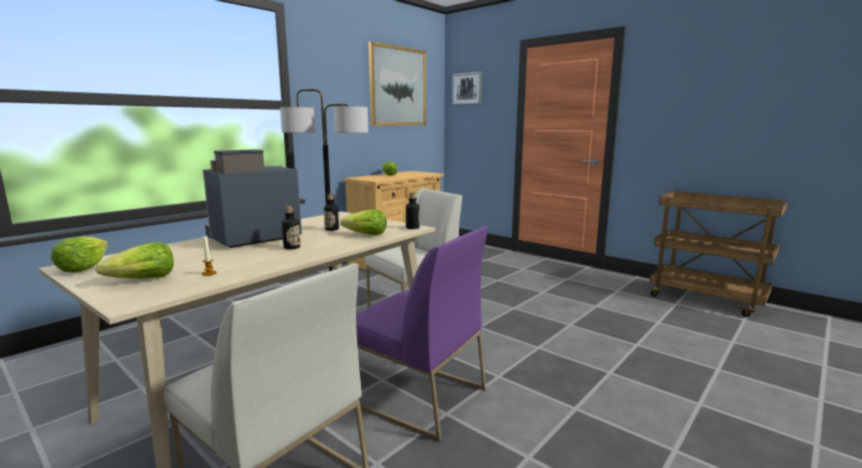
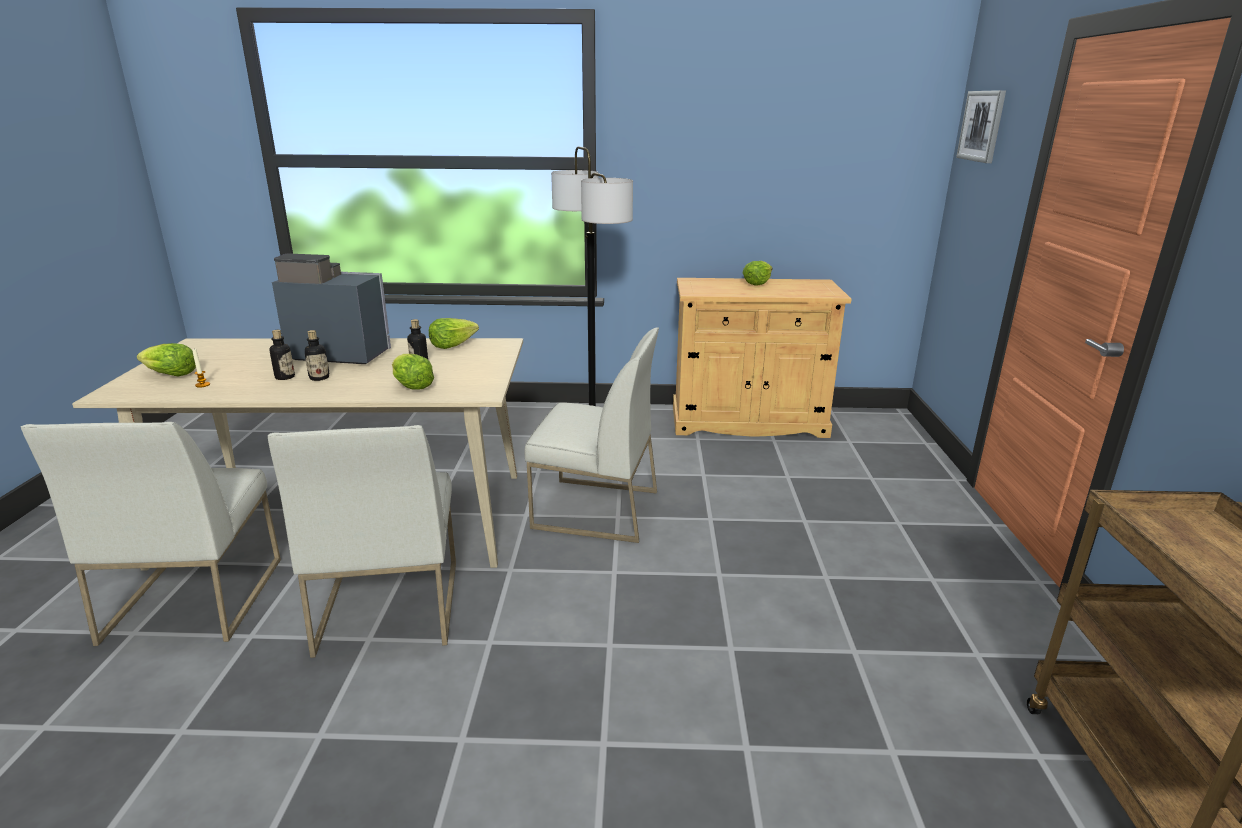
camera: 50 degrees right, 10 degrees up
(83, 268) = (192, 348): lettuce -> lettuce (452, 345)
(398, 86) = (822, 124): picture -> none
(412, 228) = (479, 392): bottle -> bottle (285, 377)
(418, 397) = (388, 605): purple chair -> white chair

